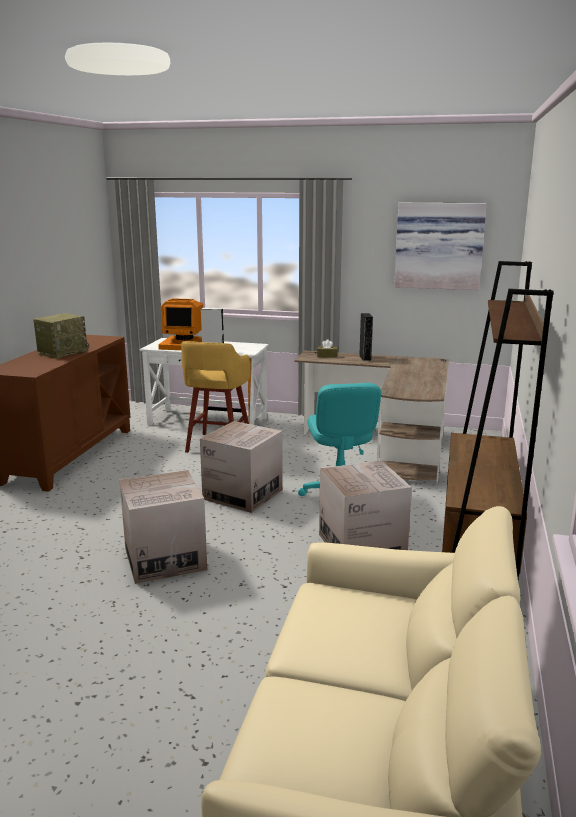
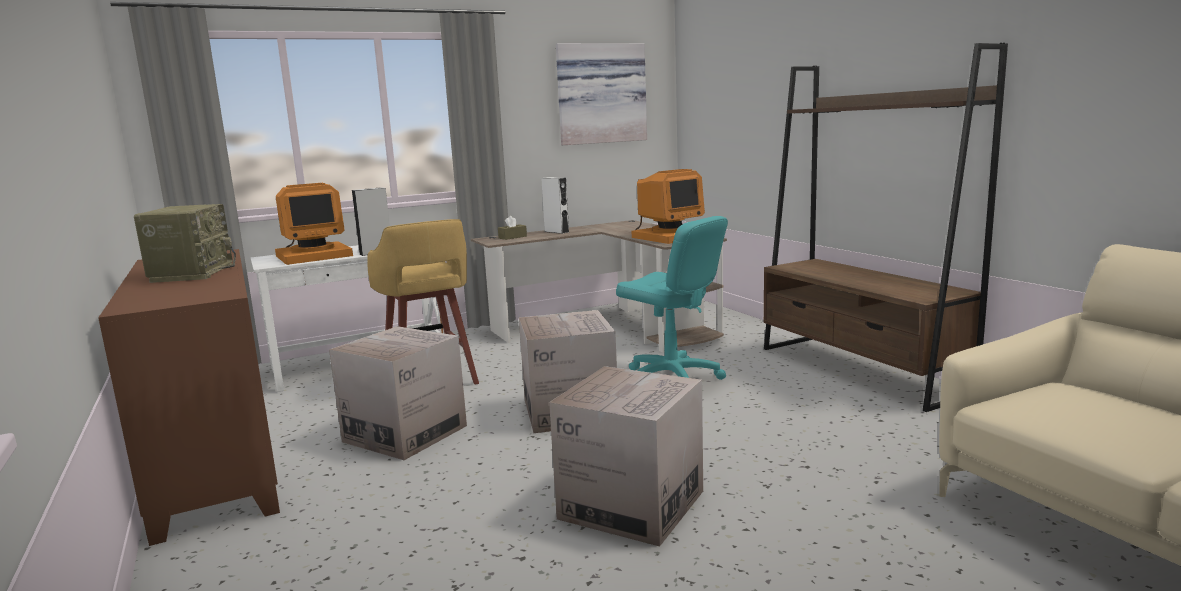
camera: 40 degrees left, 5 degrees down
(362, 545) = (782, 405): cardboard box -> cardboard box (405, 433)
(365, 358) = (556, 232): black speaker -> white speaker
(414, 385) = (670, 236): none -> monitor

